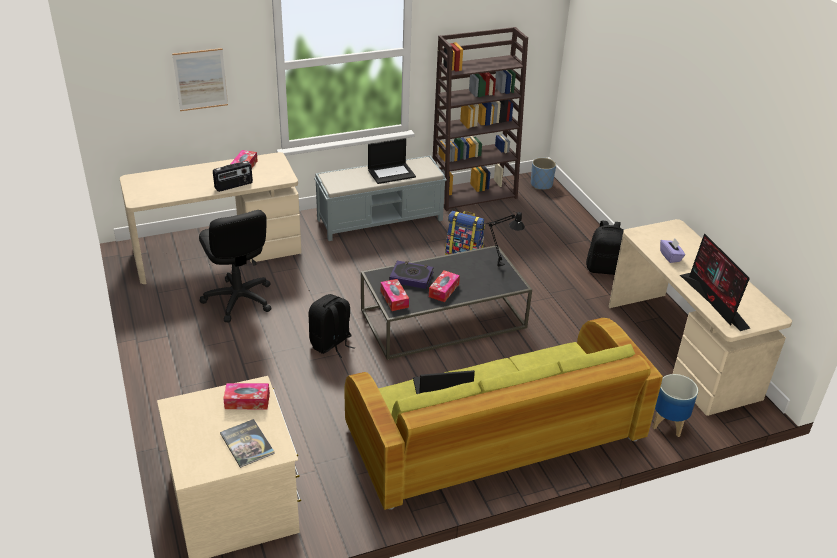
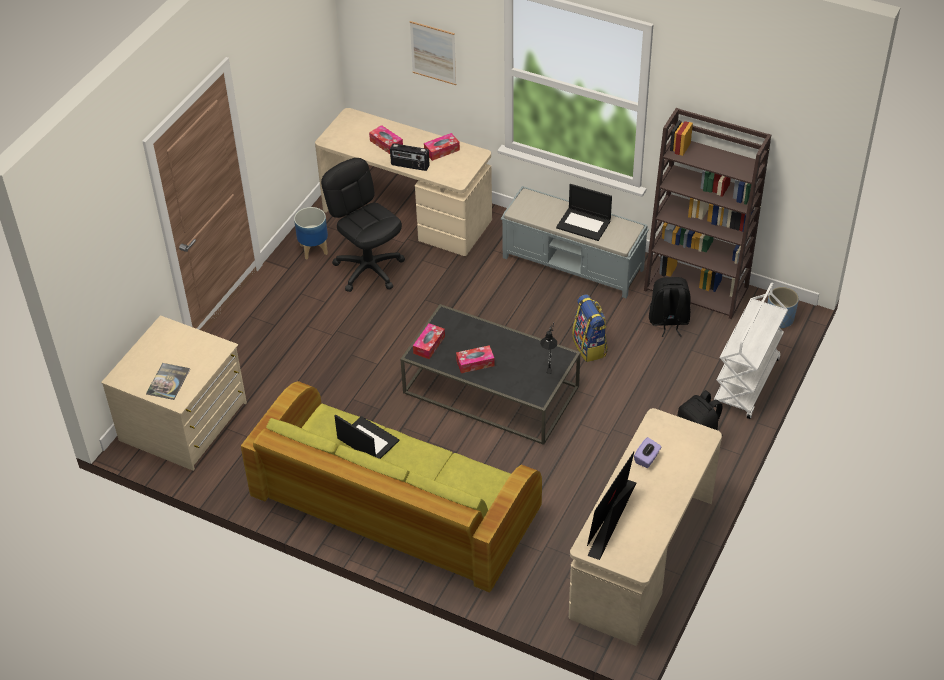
camera: 50 degrees right, 10 degrees up
(238, 300) = (369, 269): black office chair -> black office chair turned 120 degrees clockwise
(247, 401) = (204, 353): tissue box -> tissue box (386, 144)
(331, 344) = (383, 352): black backpack -> black backpack (668, 321)
(411, 277) = (468, 335): book -> none
(578, 224) = (746, 383): none -> white cart
(668, 424) = (529, 600): planter -> planter (313, 250)

